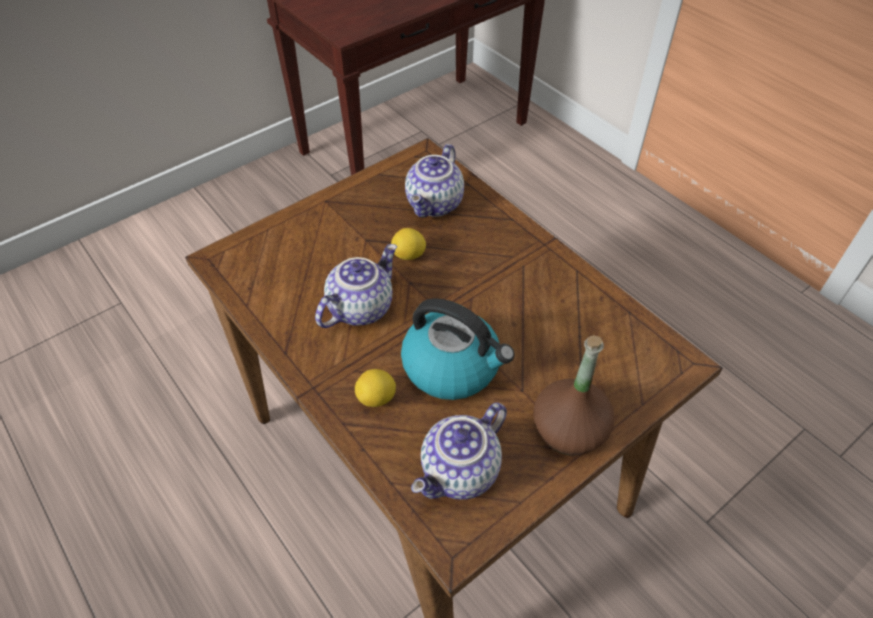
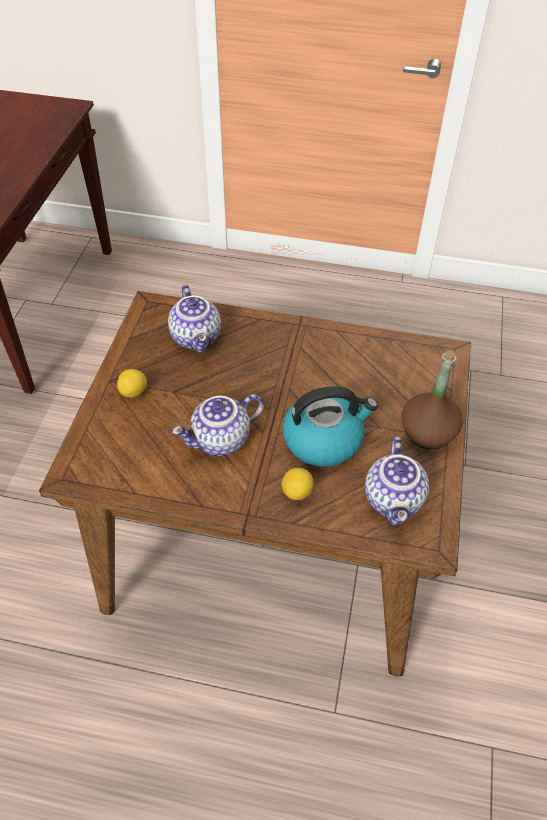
camera: 40 degrees left, 0 degrees up
(360, 307) = (221, 441): teapot -> teapot turned 120 degrees counterclockwise
(409, 255) = (217, 385): lemon -> lemon (134, 392)

